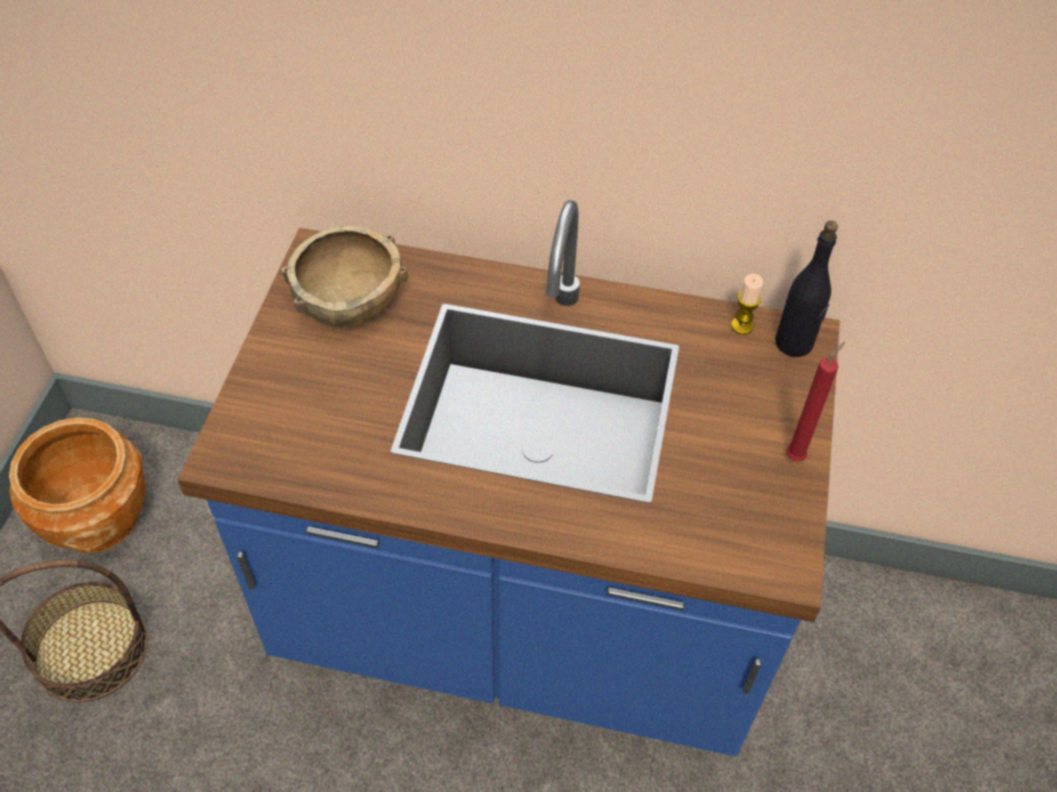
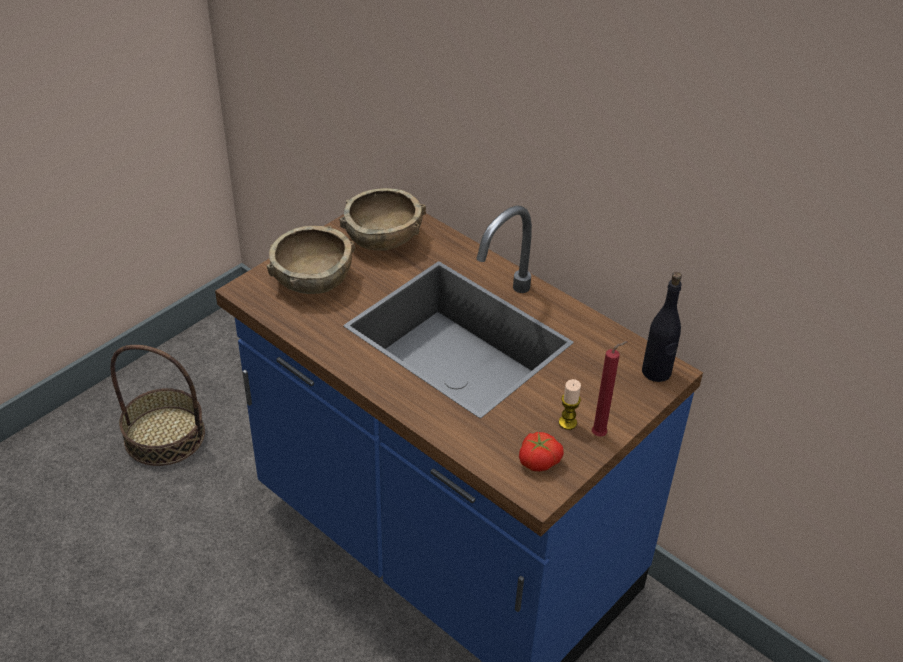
camera: 30 degrees right, 10 degrees down
(98, 518) = (218, 363): brown planter -> none
(301, 401) = (313, 279): none -> brown bowl
(742, 326) = (627, 348): candle -> candle (567, 423)
(756, 526) = (538, 460): none -> tomato

